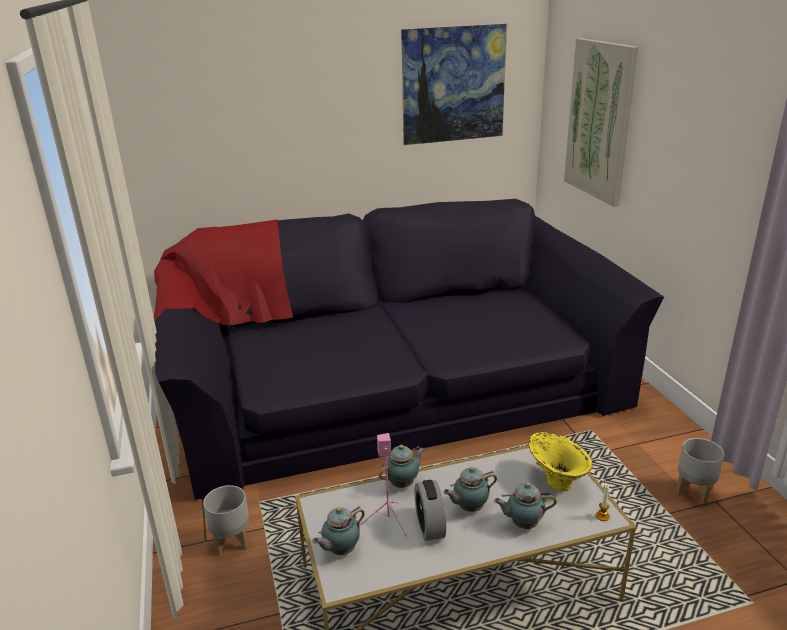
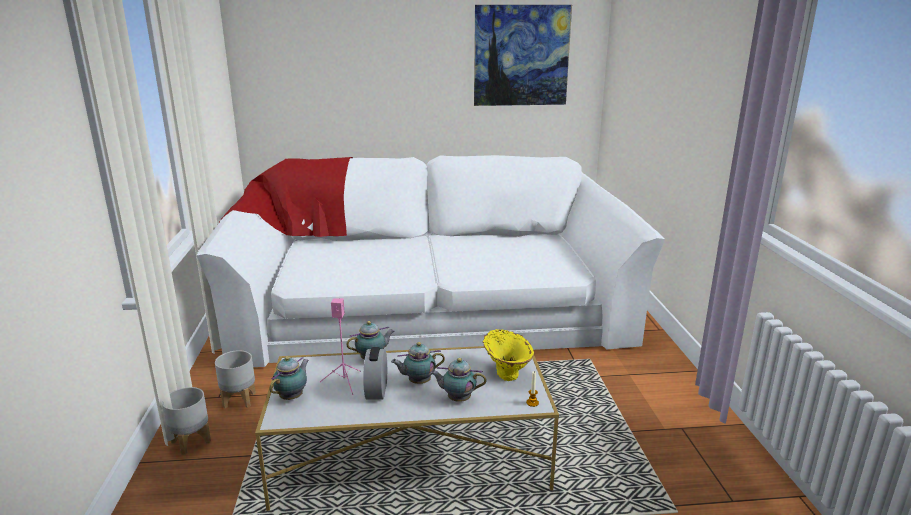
camera: 10 degrees right, 5 degrees down
(340, 550) = (293, 397): teapot -> teapot turned 150 degrees clockwise
(387, 372) = (428, 297): black sofa -> white sofa
(599, 120) = (639, 87): picture -> none
(693, 490) = (664, 417): grey planter -> grey planter (191, 441)

